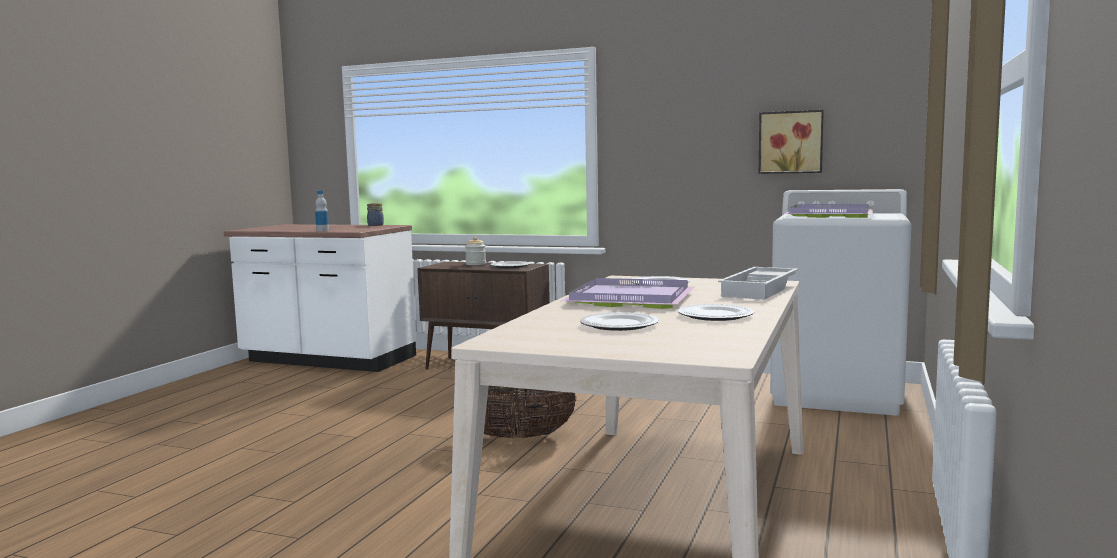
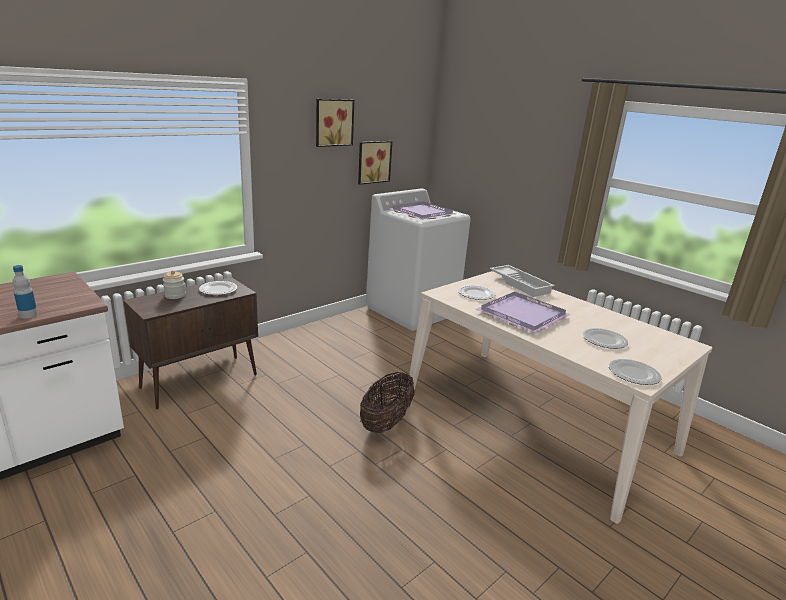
camera: 65 degrees left, 15 degrees up
(375, 225) = (33, 283): jar -> none
(714, 88) = (333, 122): none -> picture
(716, 316) = (590, 315): plate -> plate (634, 374)

